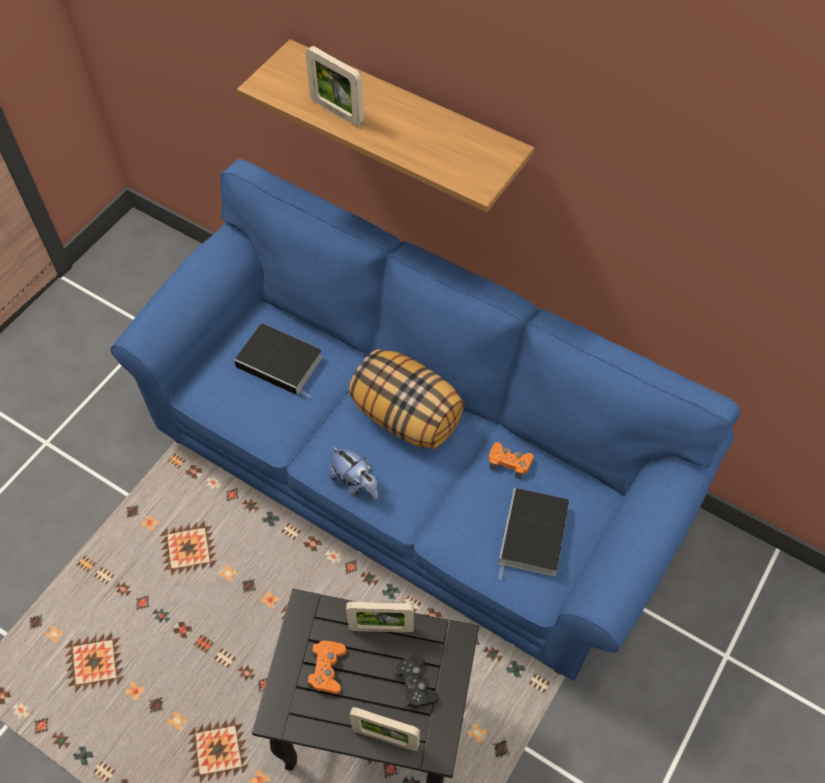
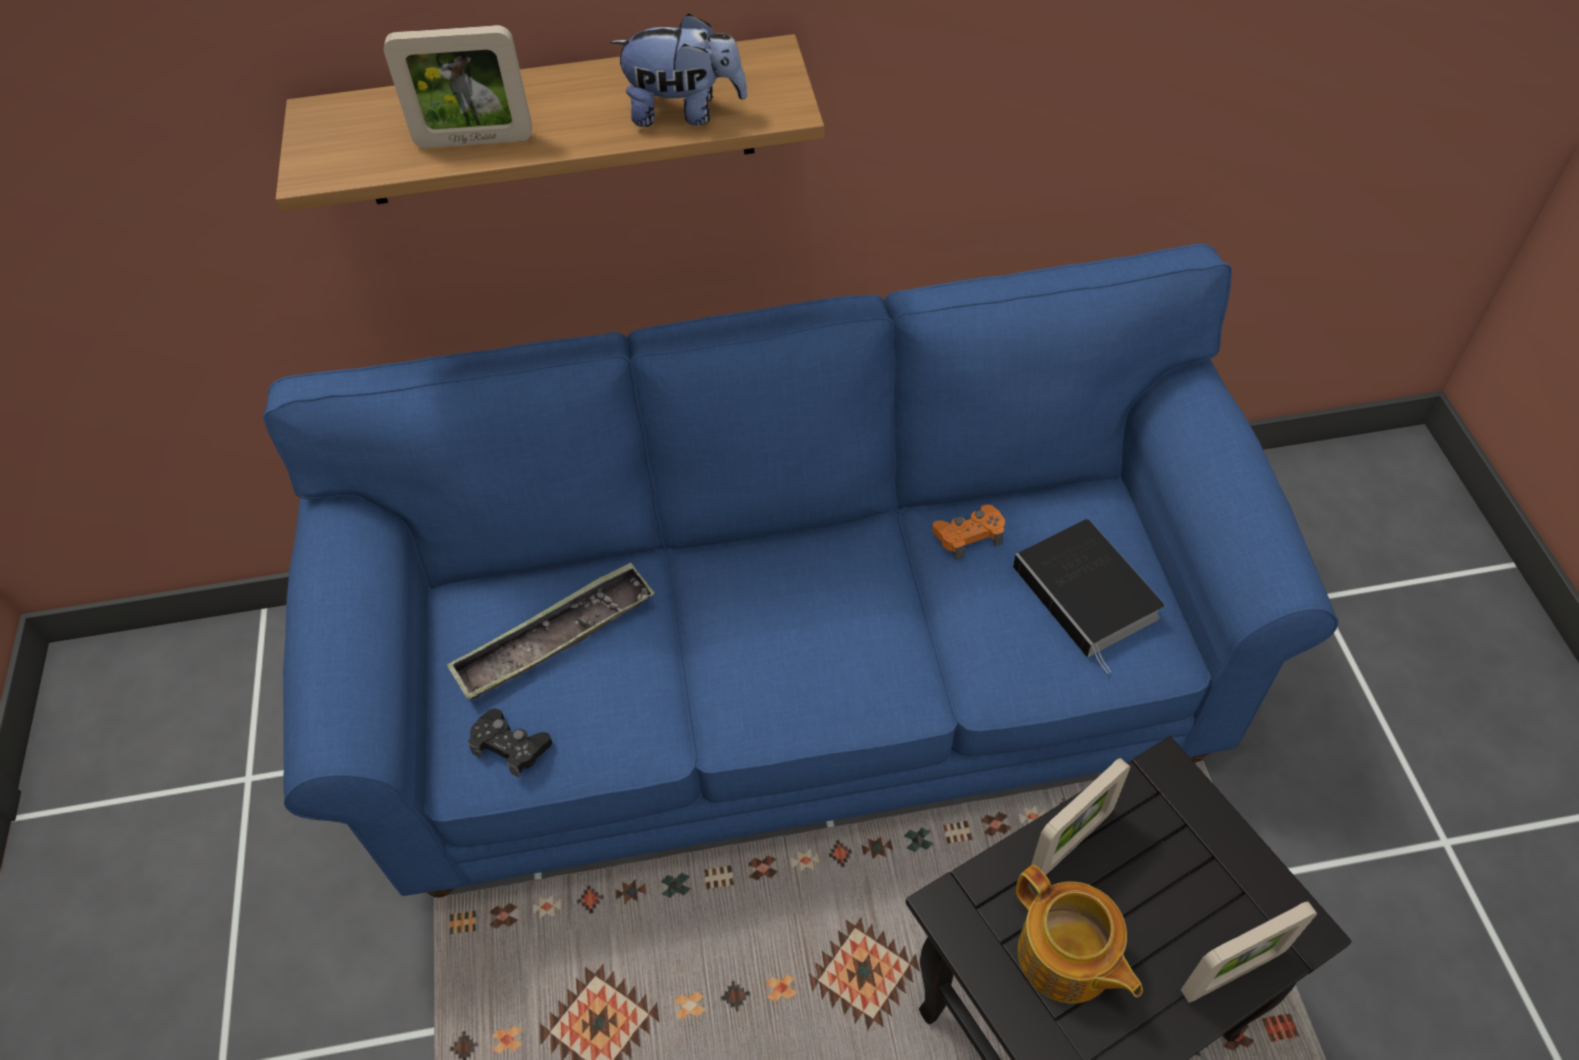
camera: 40 degrees left, 5 degrees down
(282, 362) = (555, 638): book -> tray
(327, 669) = (1066, 957): orange game controller -> teapot
(355, 483) = (813, 710): plush toy -> plush toy (685, 113)
(407, 416) = (788, 580): pillow -> none
(415, 684) = (1187, 872): black game controller -> black game controller (511, 746)

